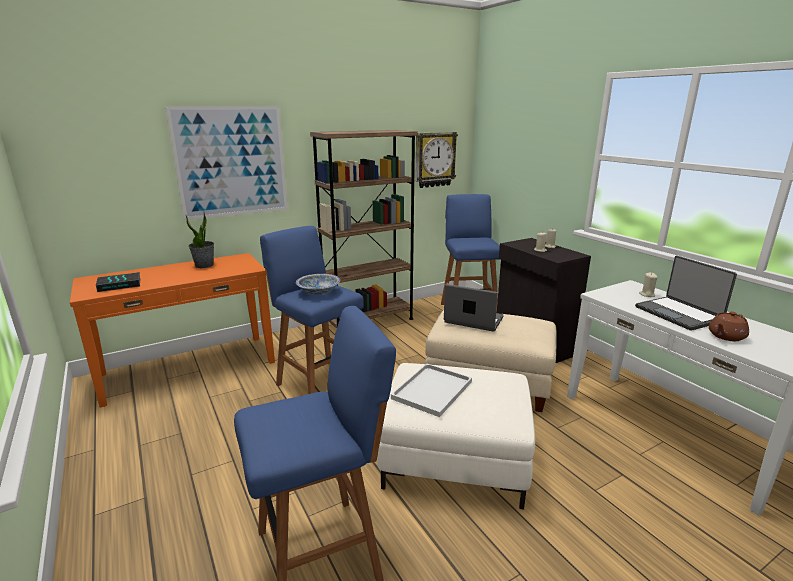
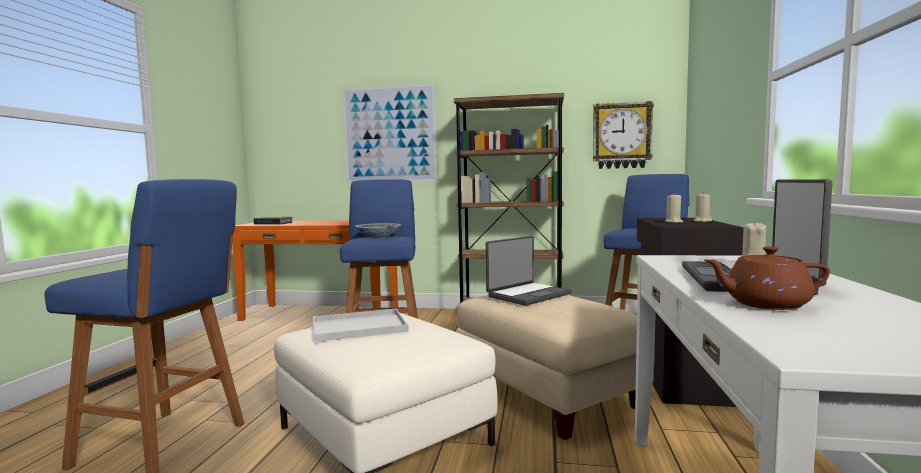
camera: 40 degrees right, 15 degrees down
(204, 265) = (346, 221): potted plant -> none
(473, 320) = (528, 295): laptop -> laptop turned 75 degrees clockwise

